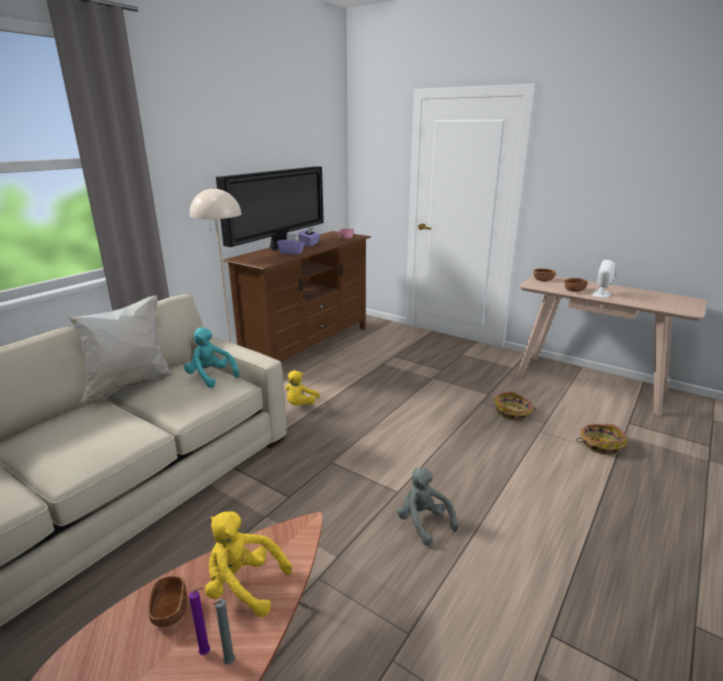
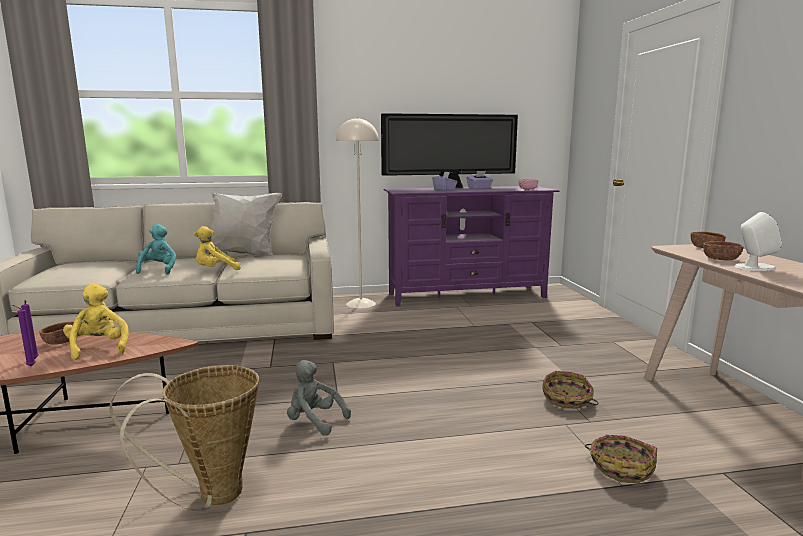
camera: 45 degrees right, 10 degrees down
(210, 377) = (288, 262): turquoise plush toy -> turquoise plush toy (159, 270)
(228, 663) = (29, 366): grey candle -> purple candle
(300, 405) = (383, 326): yellow plush toy -> yellow plush toy (216, 271)
(307, 346) = (466, 295): brown tv stand -> purple tv stand
(423, 522) = (314, 421): grey plush toy -> grey plush toy turned 75 degrees counterclockwise
(485, 634) = (210, 497): none -> basket

